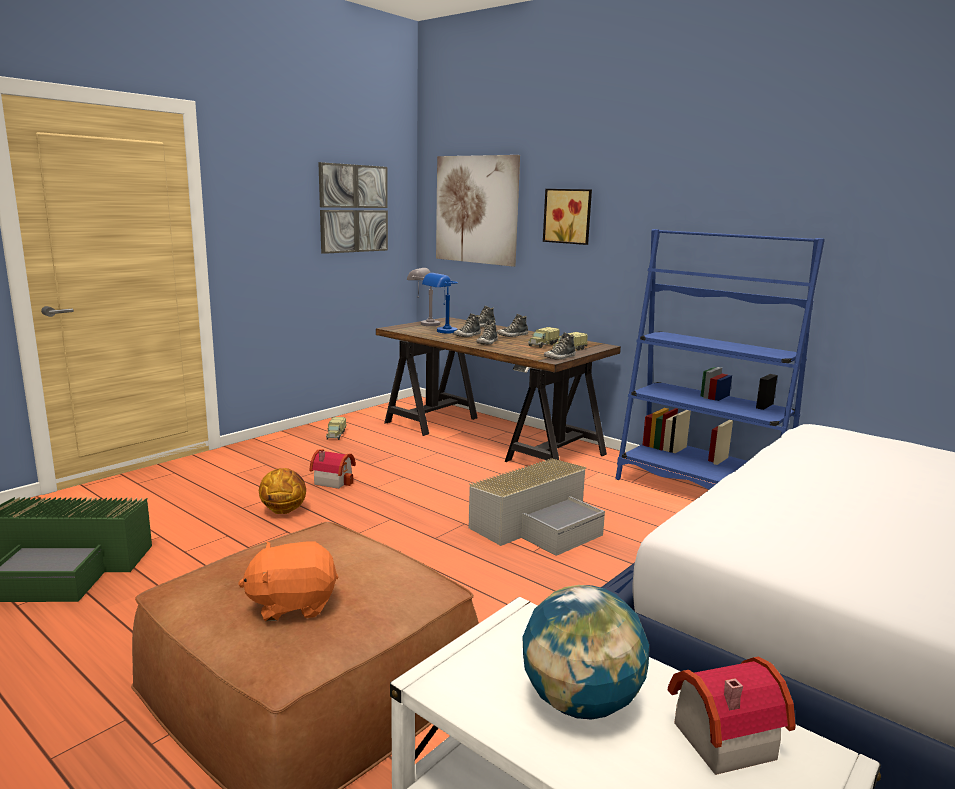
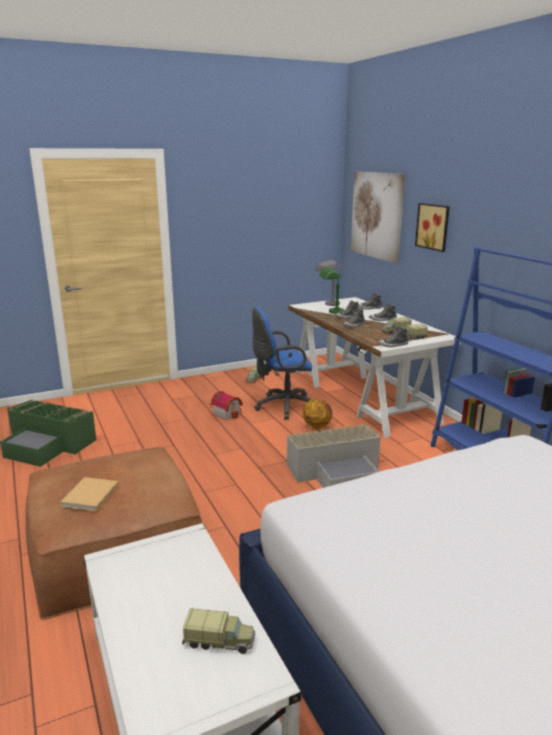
camera: 25 degrees right, 5 degrees up
(284, 510) = (182, 430): basketball -> basketball (317, 426)
(292, 604) = (89, 496): orange plush toy -> beige book
(353, 208) = (285, 214): picture -> none
(402, 462) = (282, 406): none -> blue office chair
(441, 332) = (331, 312): blue table lamp -> green table lamp
(490, 437) = (362, 396): brown desk -> white desk
(581, 703) = (166, 597): globe -> none
(718, 736) = (219, 641): toy house -> toy truck

